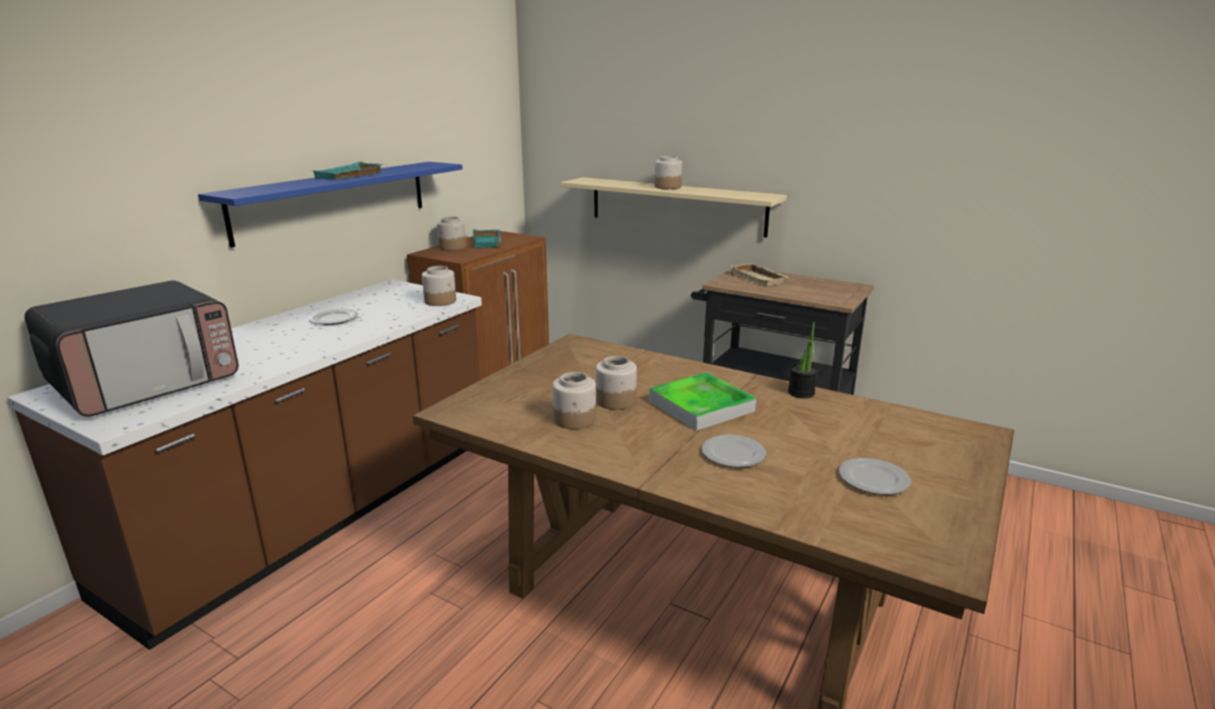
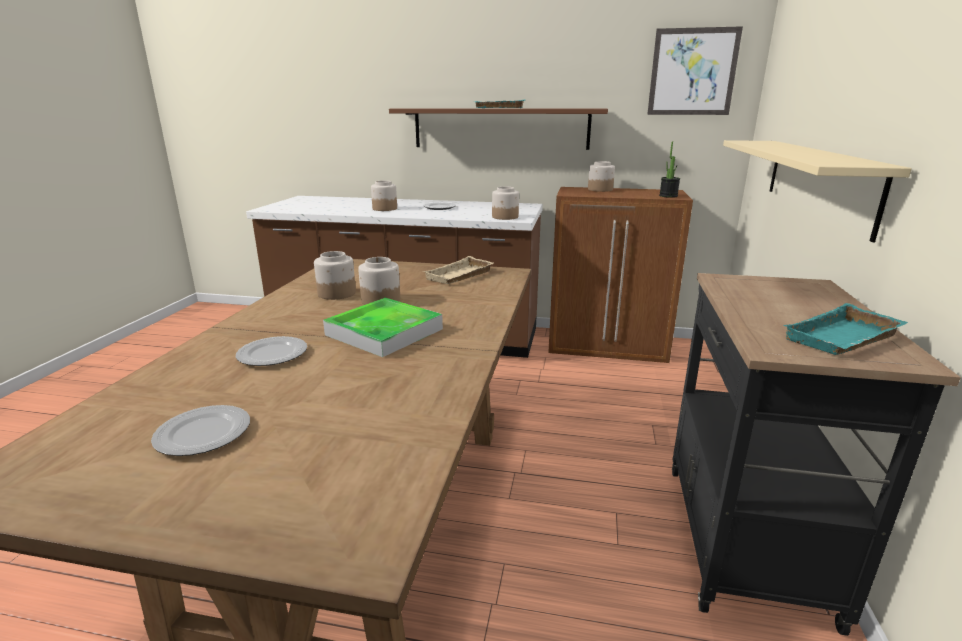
camera: 70 degrees right, 0 degrees up
(148, 382) = (319, 203): microwave -> none
(334, 200) = (500, 128): blue shelf -> brown shelf
(482, 119) = (692, 72): none -> picture
(488, 242) = (633, 193): turquoise tray -> turquoise tray (844, 339)
(667, 187) = (794, 149): jar -> jar (384, 209)
(760, 278) = (793, 295): beige tray -> beige tray (460, 276)
(801, 393) = (453, 379): potted plant -> potted plant (668, 196)

